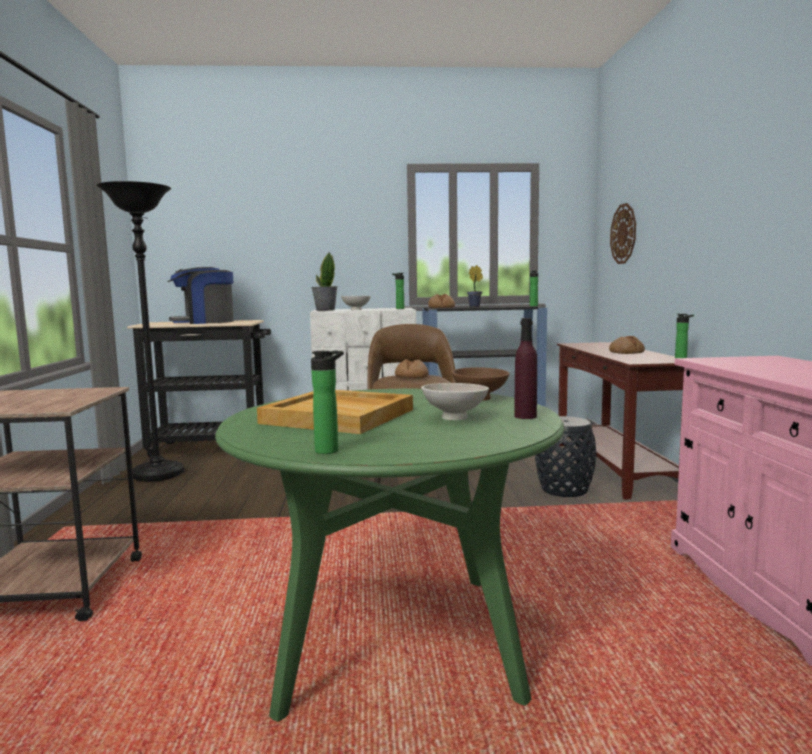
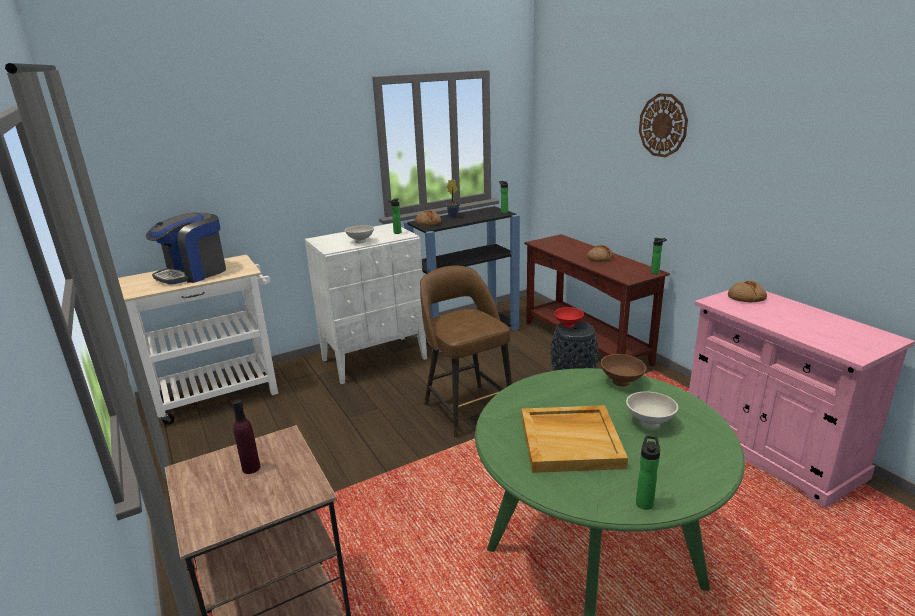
camera: 25 degrees left, 15 degrees up
(158, 474) = (205, 447): black floor lamp -> none
(210, 448) = (219, 395): black cart -> white cart
(325, 310) = (327, 244): potted plant -> none
(411, 377) = (463, 319): bread -> bread (746, 298)
(525, 416) = (688, 408): purple bottle -> purple bottle (251, 468)
(560, 418) = (569, 325): none -> red bowl
(623, 234) = (573, 145): wall clock -> wall clock (663, 125)

